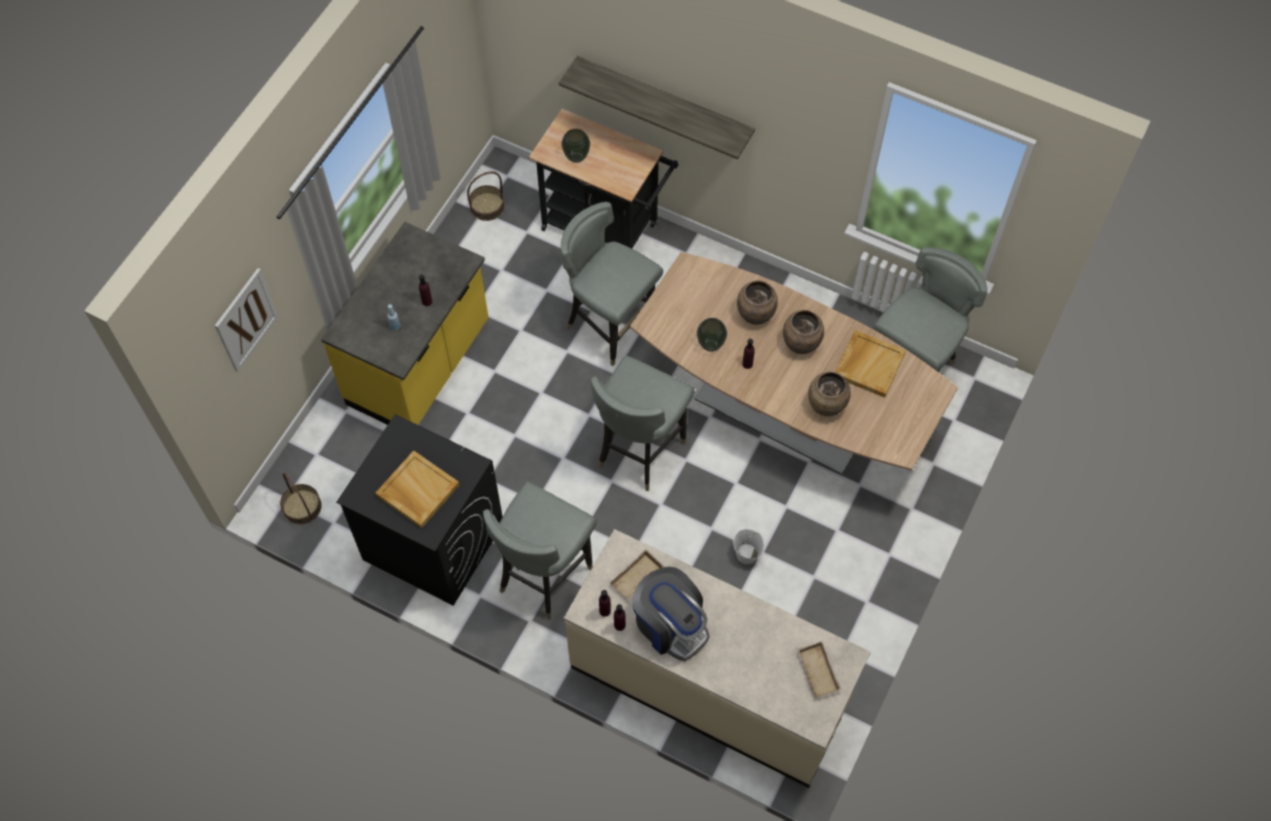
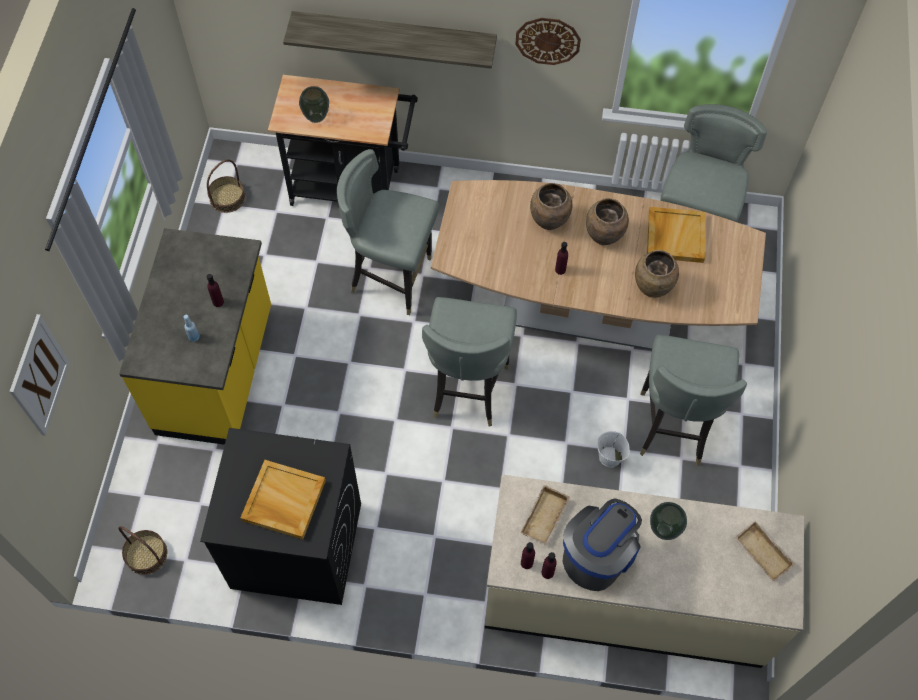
camera: 20 degrees left, 0 degrees up
(544, 575) = (421, 543): grey chair -> grey chair (673, 426)
(670, 624) = (598, 554): coffee machine -> coffee machine turned 75 degrees counterclockwise
(711, 346) = (518, 262): vase -> vase (664, 530)
(800, 147) = (548, 40): none -> wall clock

